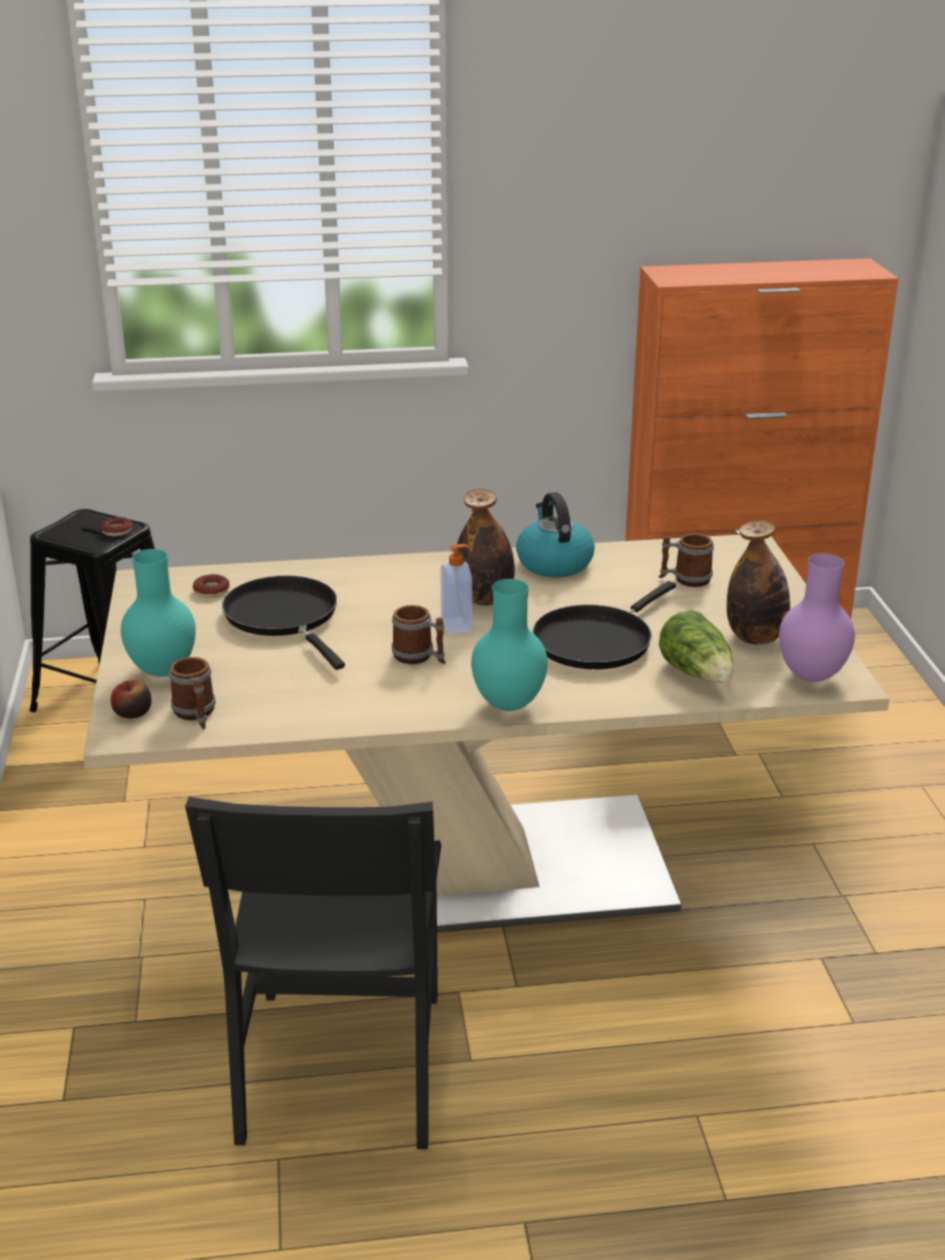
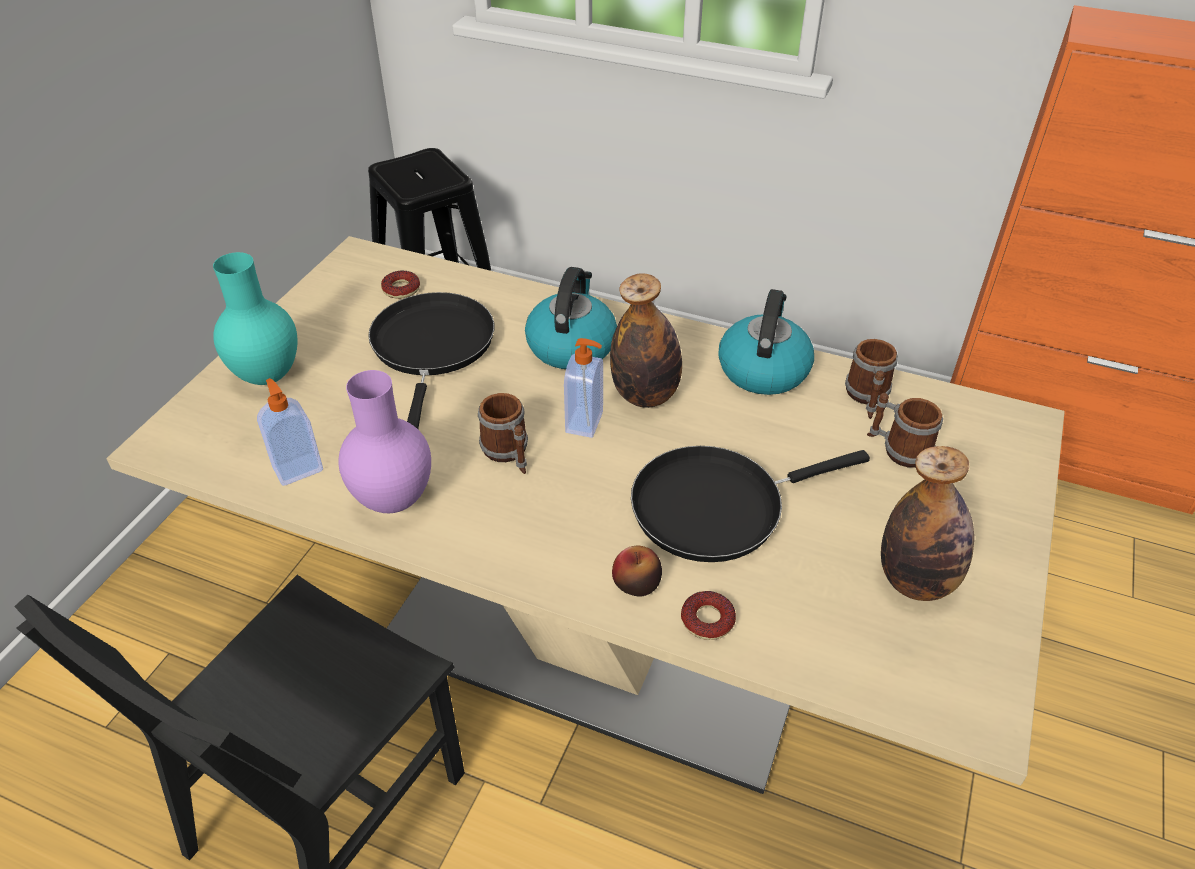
camera: 30 degrees right, 15 degrees up
(117, 531) = (439, 180): donut -> donut (707, 620)
(132, 713) = (193, 420): apple -> apple (636, 583)
(196, 714) = (241, 446): mug -> mug (867, 398)
(262, 712) = (297, 468): none -> soap dispenser
(396, 587) = (571, 345): none -> kettle
(508, 706) = (536, 567): turquoise vase -> none
(697, 674) = (793, 612): lettuce -> none
(810, 677) = (939, 683): purple vase -> purple vase (391, 501)

